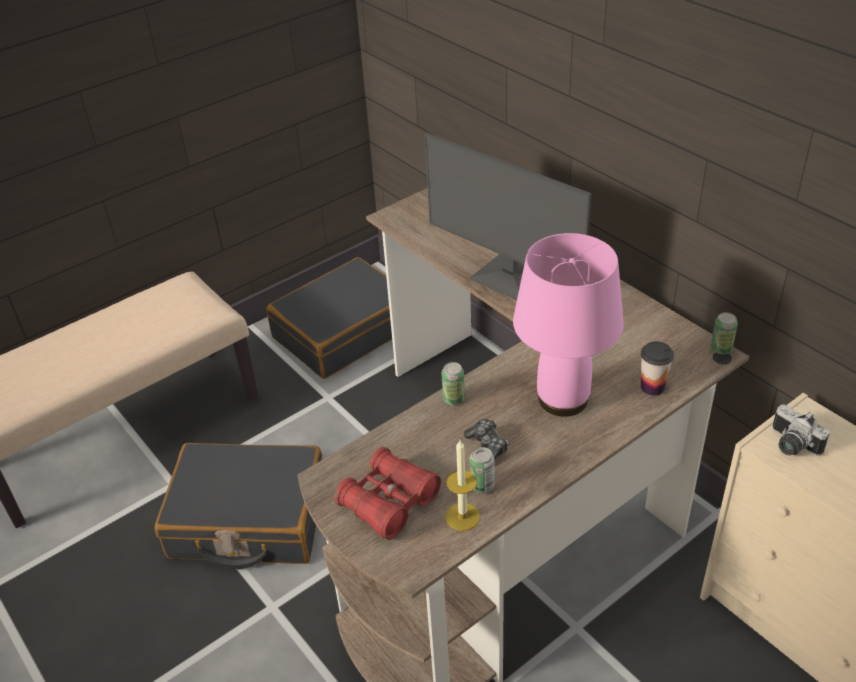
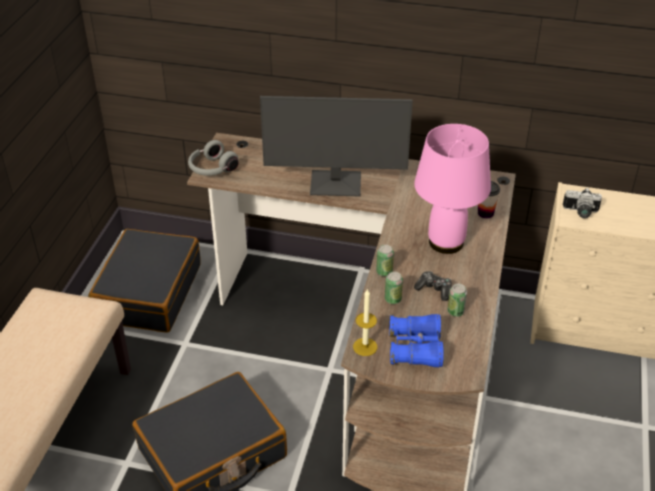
camera: 40 degrees left, 0 degrees up
(389, 502) = (415, 348): red binoculars -> blue binoculars
(402, 212) = (212, 169): none -> grey headphones
(462, 516) = (464, 333): candle -> candle (365, 347)
(721, 349) = (498, 175): can -> can (393, 299)

